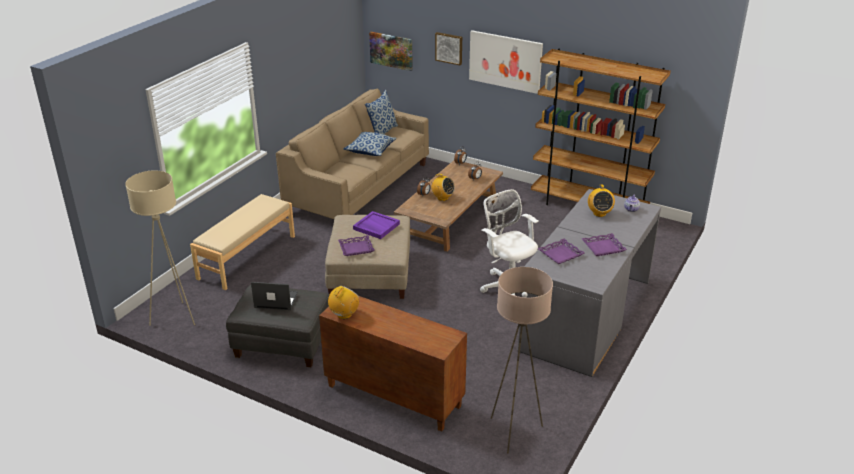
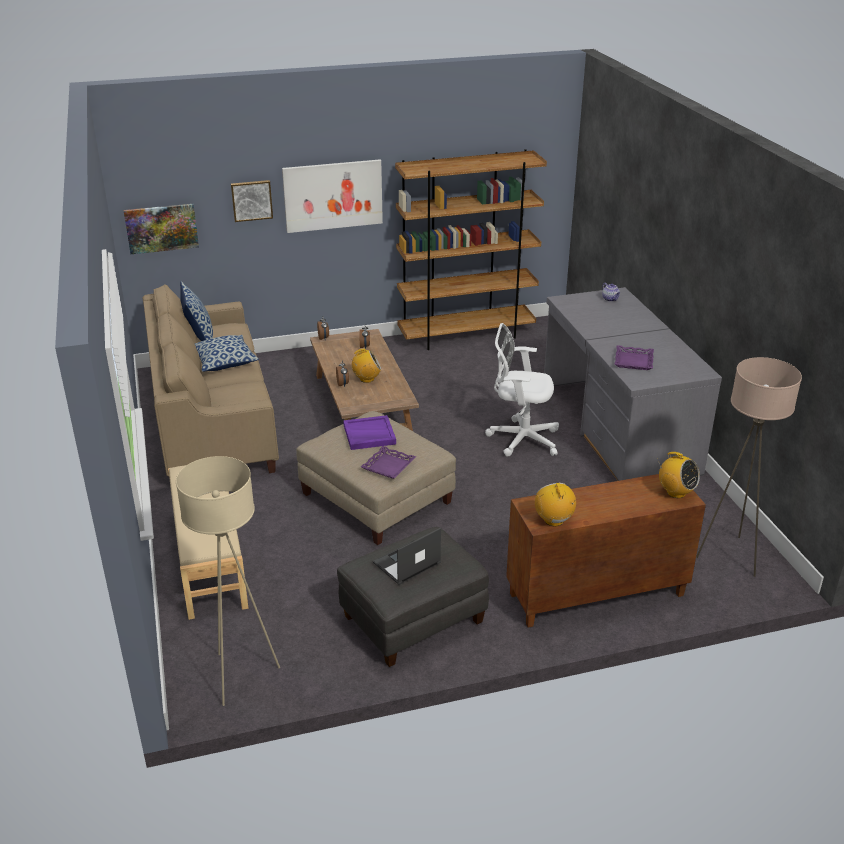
camera: 45 degrees left, 0 degrees up
(599, 213) = (594, 313): radio -> radio (675, 492)
(603, 247) = (651, 339): purple tray -> none

